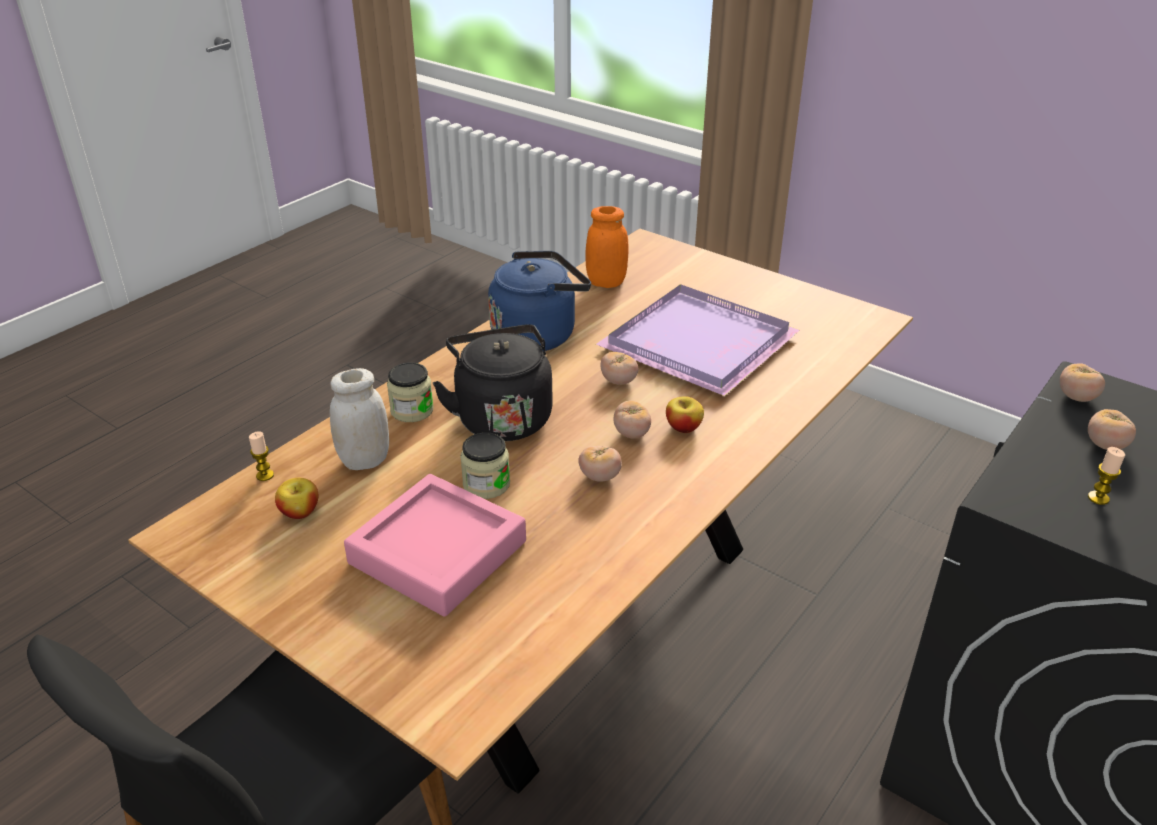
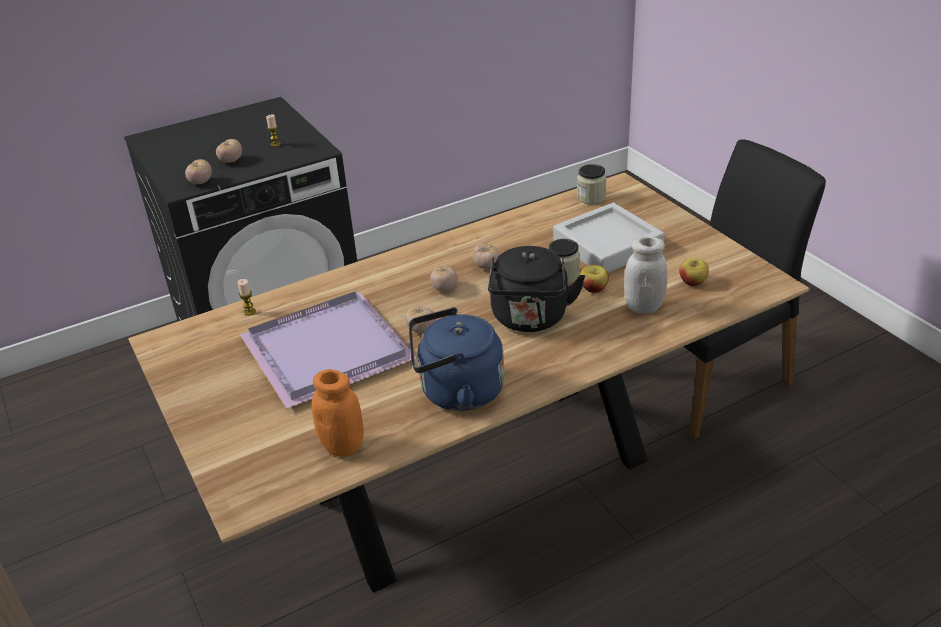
camera: 155 degrees left, 0 degrees up
(265, 475) = (719, 310): candle -> candle (249, 312)
(412, 410) = (598, 339): jar -> jar (591, 197)
(438, 552) = (607, 245): pink tray -> grey tray
(683, 427) = (406, 286): apple -> apple (594, 289)

